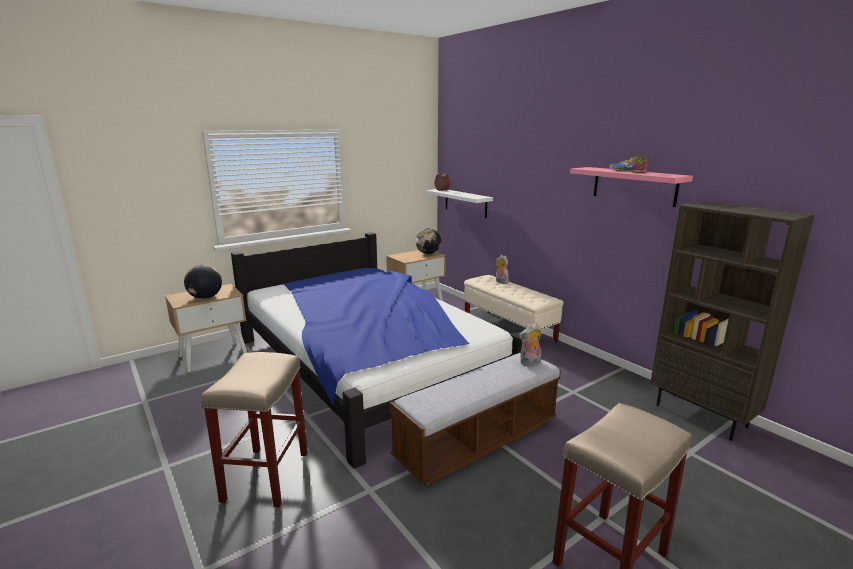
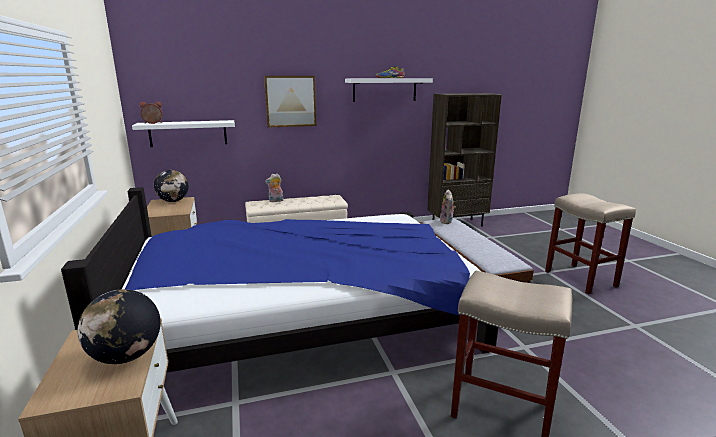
camera: 70 degrees left, 0 degrees up
(535, 186) = (290, 101): none -> picture
(634, 186) = (384, 90): pink shelf -> white shelf

